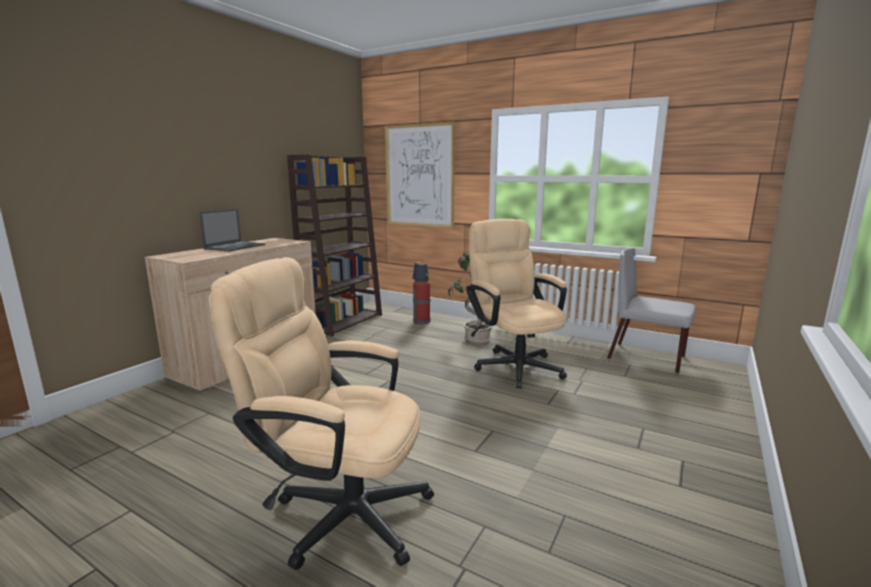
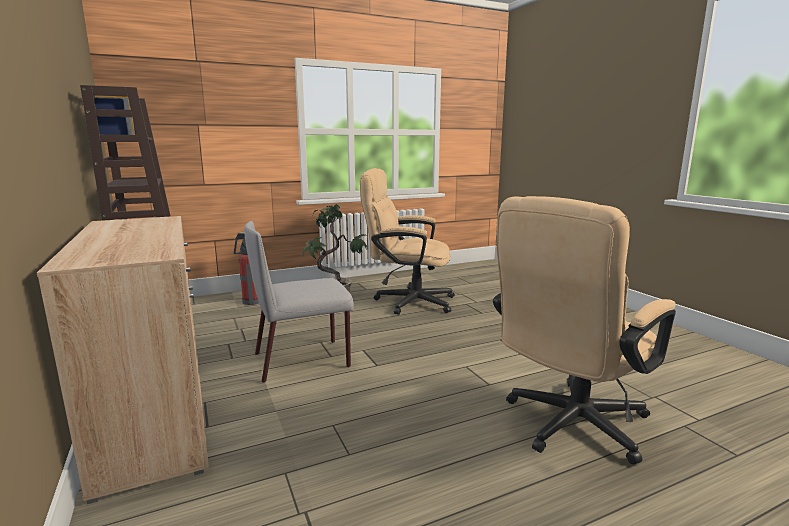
camera: 55 degrees left, 0 degrees up
(235, 247) = (116, 235): laptop -> none
(419, 176) = (203, 128): picture -> none
(647, 358) = (454, 270): grey chair -> grey chair (303, 360)

